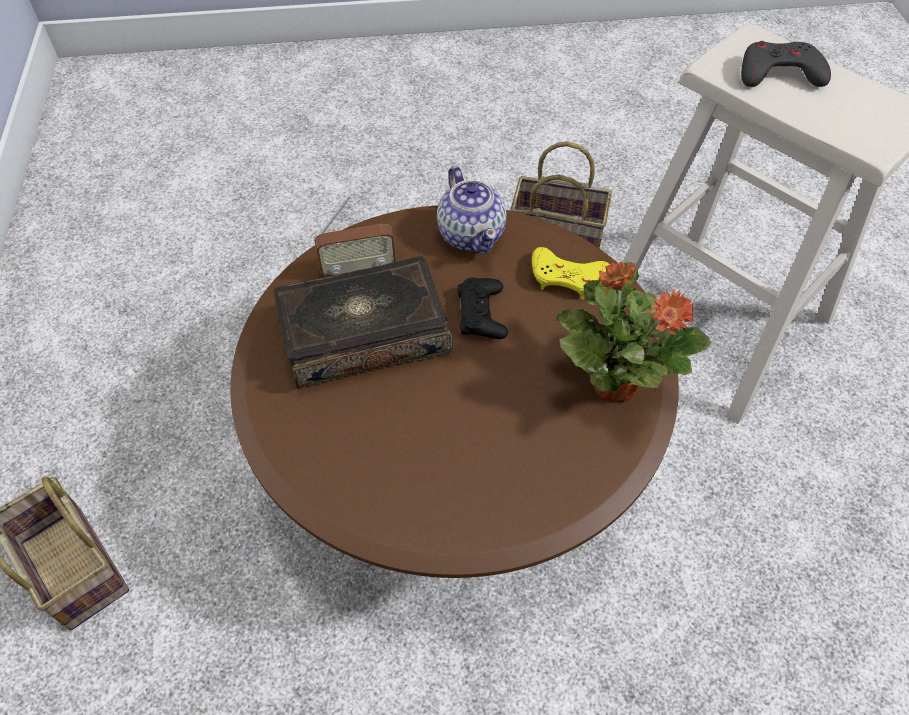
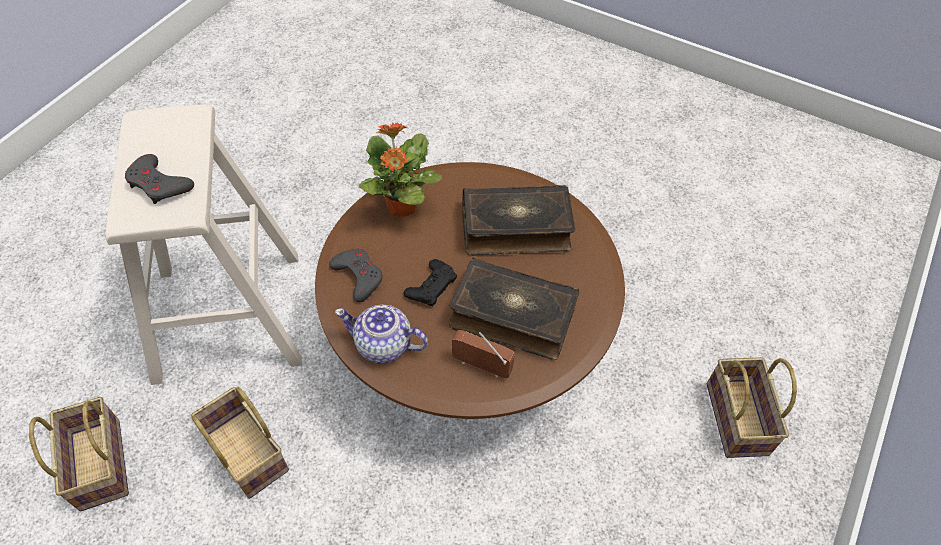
camera: 145 degrees left, 0 degrees up
(446, 448) = (516, 229): none -> book
(471, 234) = (384, 345): teapot -> teapot turned 90 degrees counterclockwise
(567, 277) = (358, 276): yellow game controller -> grey game controller
(654, 172) = (98, 462): none -> basket

